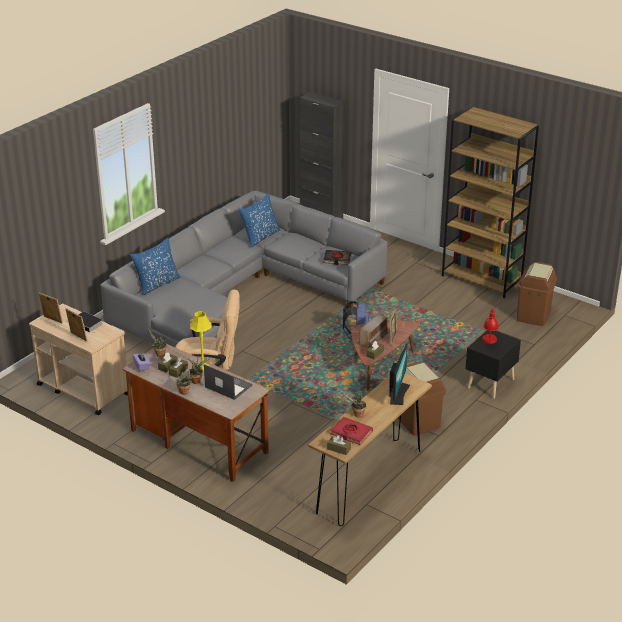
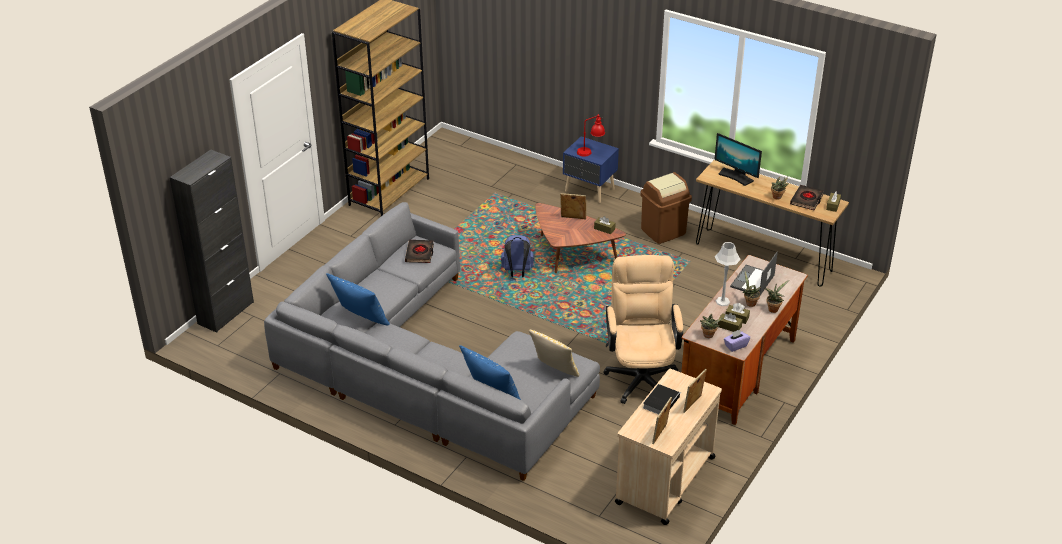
camera: 95 degrees left, 5 degrees up
(176, 312) = (554, 371): none -> pillow
(202, 367) = (722, 301): yellow table lamp -> grey table lamp
(351, 433) = (807, 200): red book -> black book
(373, 339) = (577, 231): radio -> none
(398, 394) = (736, 176): monitor -> monitor turned 150 degrees counterclockwise
(489, 383) = (589, 191): black nightstand -> blue nightstand
(533, 316) = (463, 163): brown trash can -> none

